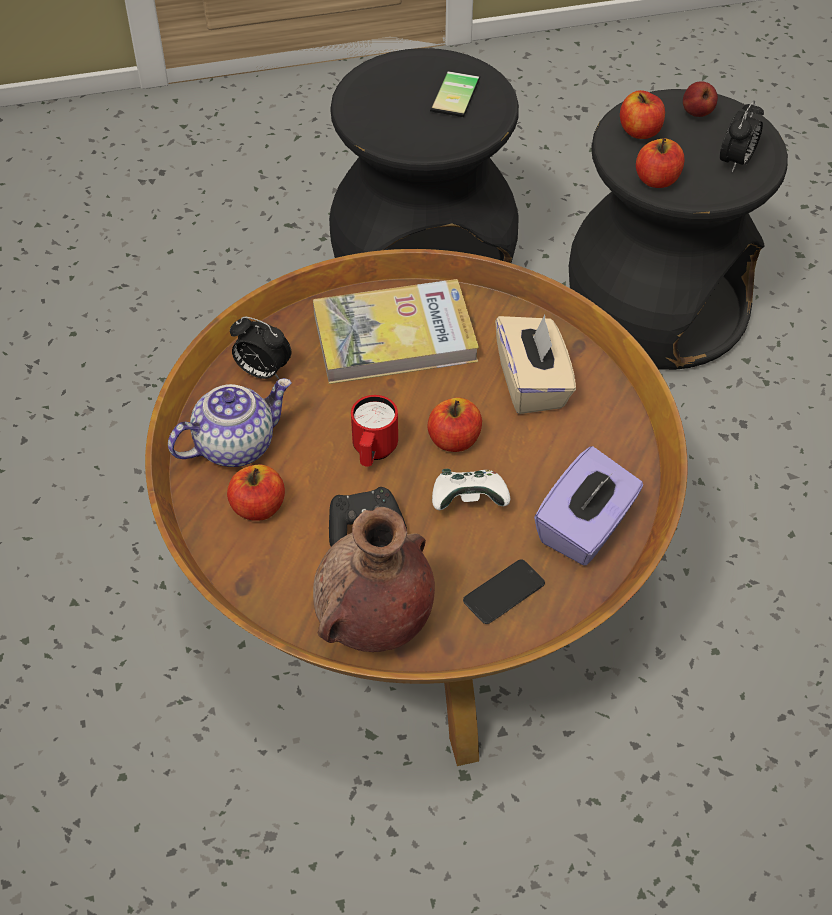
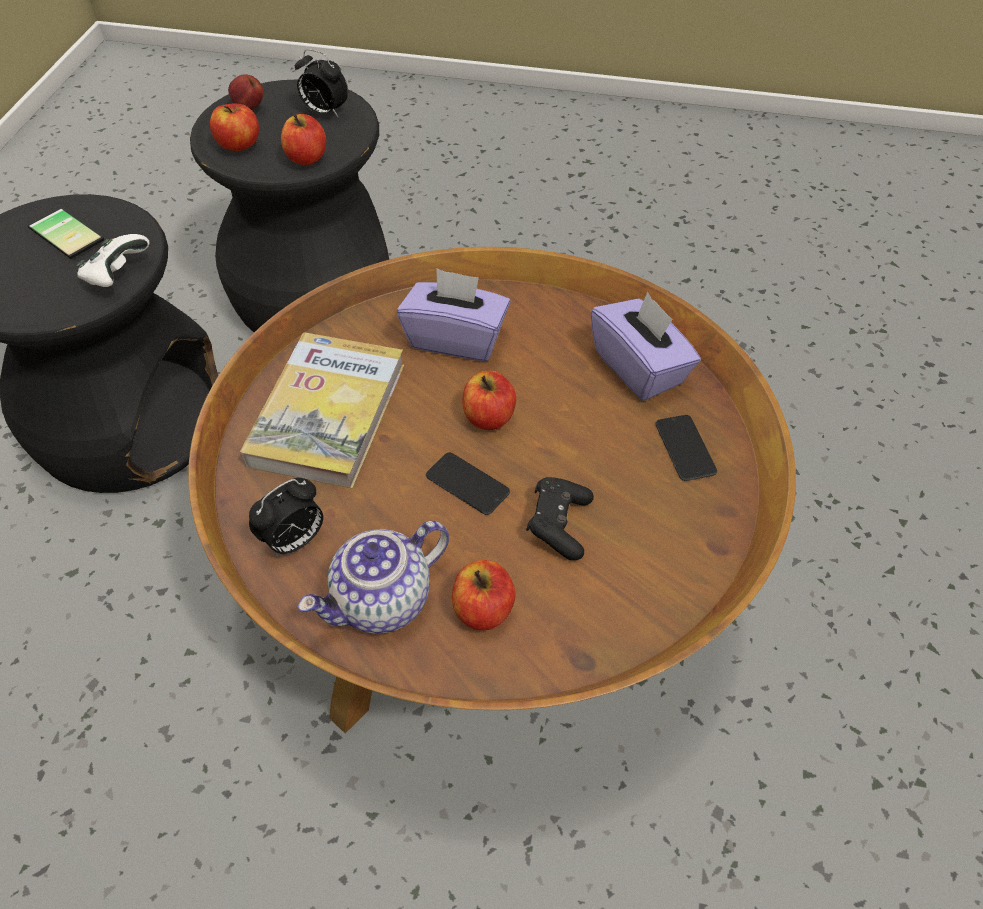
camera: 65 degrees left, 0 degrees up
(235, 444) = (382, 602): teapot -> teapot turned 120 degrees counterclockwise
(373, 452) = (467, 484): red mug -> phone
(374, 623) = (680, 559): brown vase -> none
(469, 501) = (568, 434): white game controller -> white game controller (117, 275)
(532, 383) = (456, 339): beige tissue box -> purple tissue box
(736, 162) = (324, 112): alarm clock -> alarm clock turned 150 degrees clockwise

